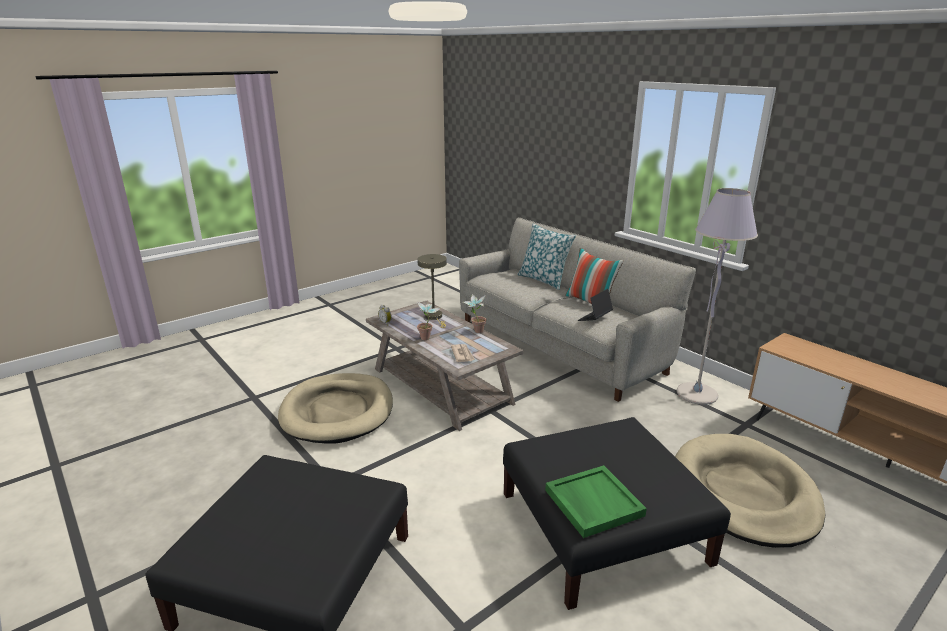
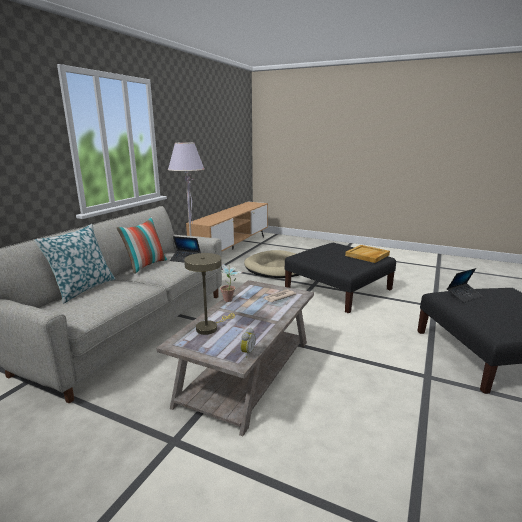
camera: 115 degrees left, 5 degrees down
(337, 411) = (350, 422): beige dog bed -> none
(352, 505) = (463, 296): none -> laptop
(428, 339) = (264, 317): potted plant -> none
(592, 502) = (367, 255): green tray -> beige tray

